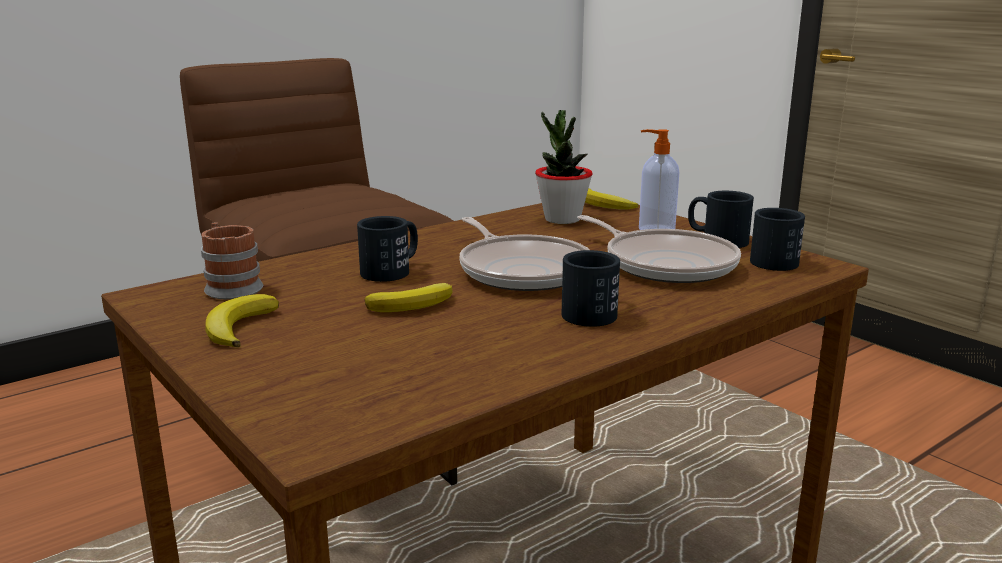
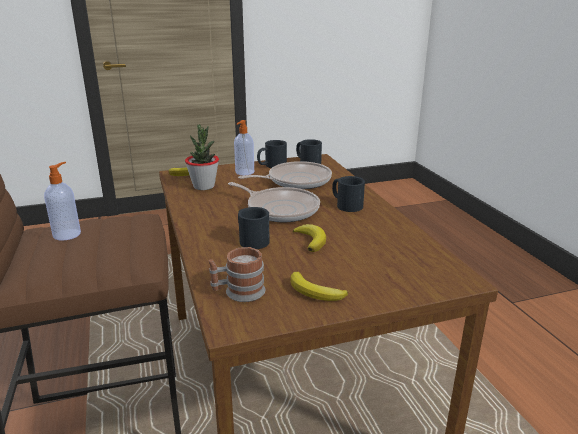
camera: 70 degrees left, 5 degrees up
(330, 189) = (68, 234): none -> soap dispenser
(522, 271) = (280, 209): frying pan -> frying pan turned 45 degrees clockwise

